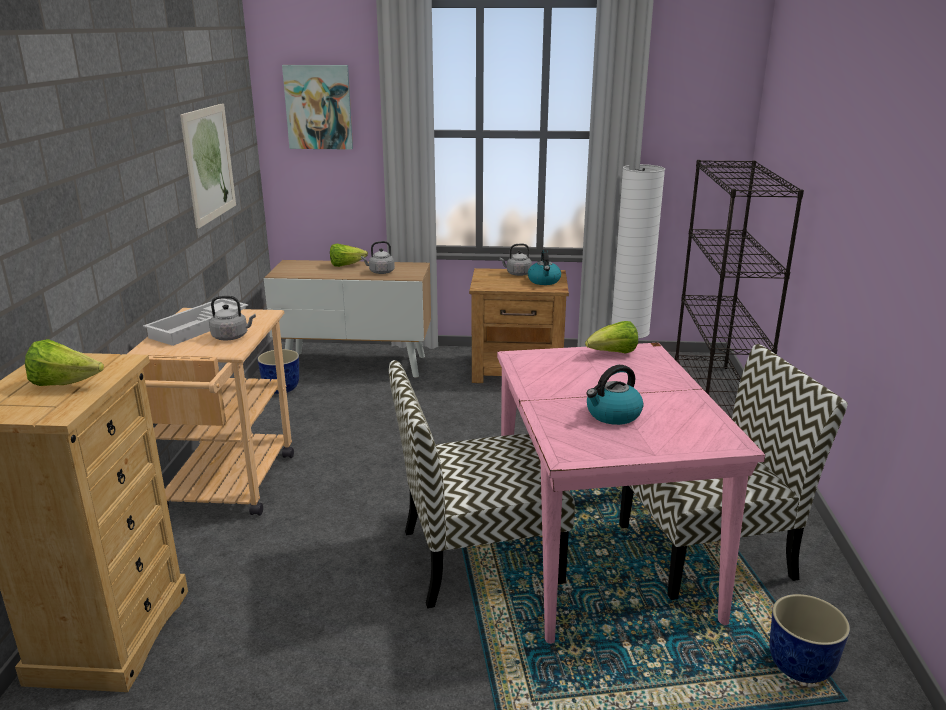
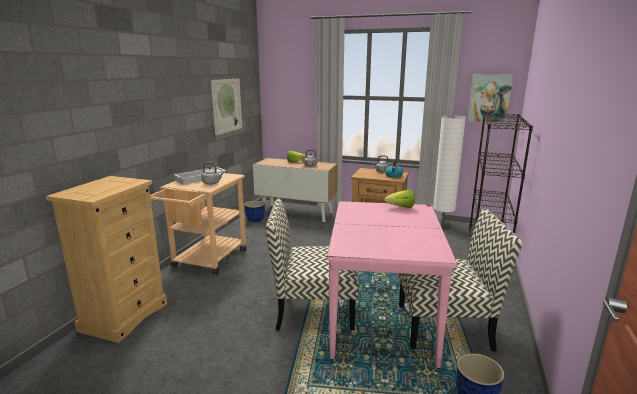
camera: 15 degrees right, 5 degrees down
(65, 384) = (107, 187): lettuce -> none
(318, 107) = (289, 83): picture -> picture (489, 98)
(613, 415) = (380, 235): kettle -> none

